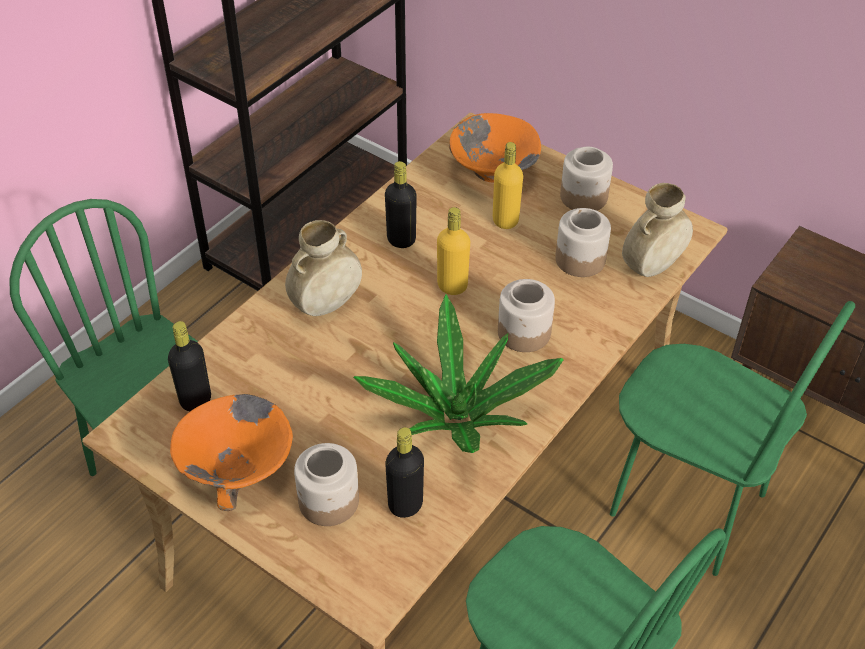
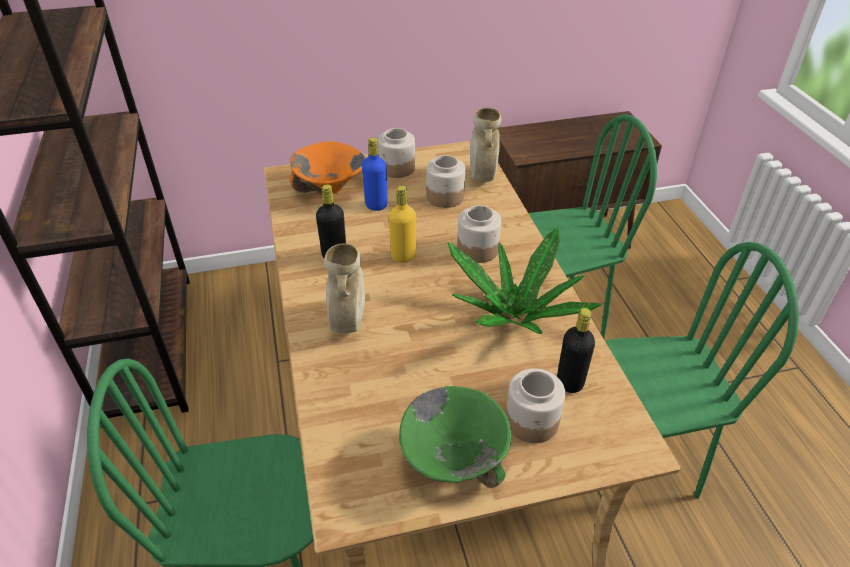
camera: 50 degrees left, 5 degrees down
(195, 400) = (357, 446): black bottle -> none
(238, 470) = (454, 458): orange bowl -> green bowl
(505, 220) = (376, 205): yellow bottle -> blue bottle

